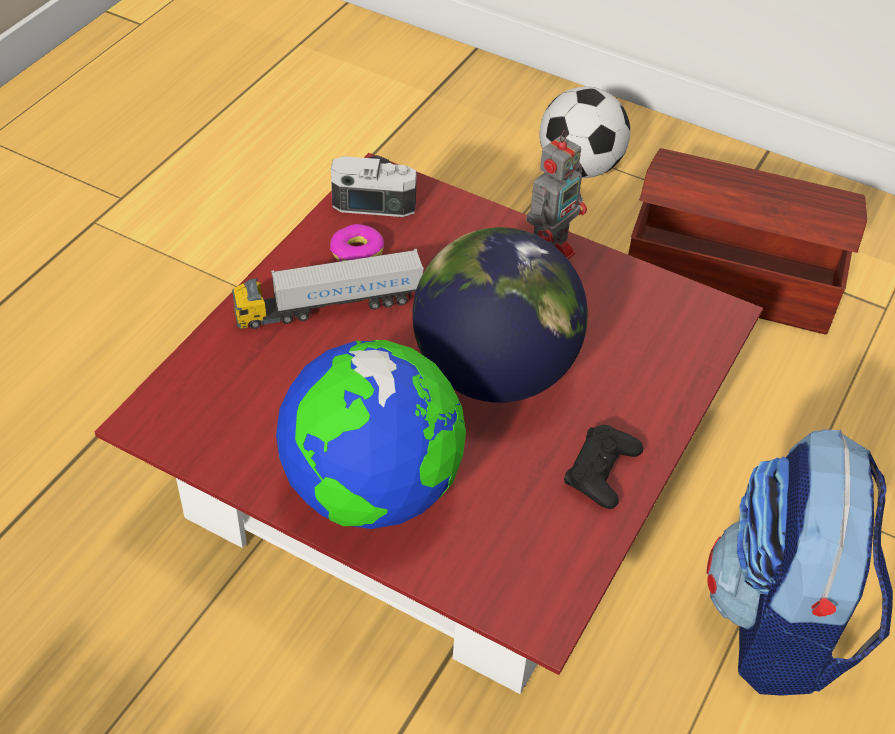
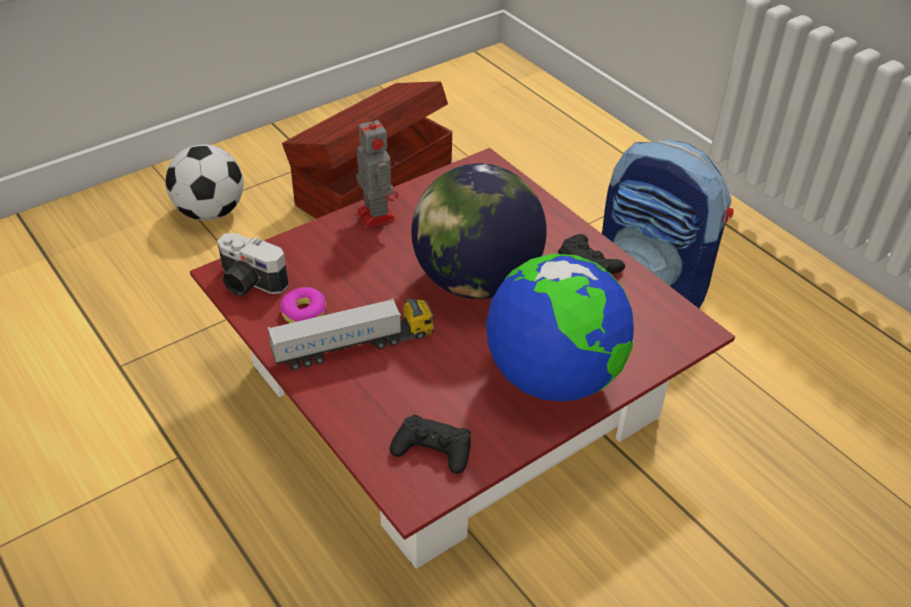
camera: 65 degrees left, 5 degrees down
(214, 417) = (433, 449): none -> black game controller
(329, 307) = (354, 346): toy truck -> toy truck turned 120 degrees counterclockwise
(375, 198) = (249, 283): camera -> camera turned 90 degrees counterclockwise

